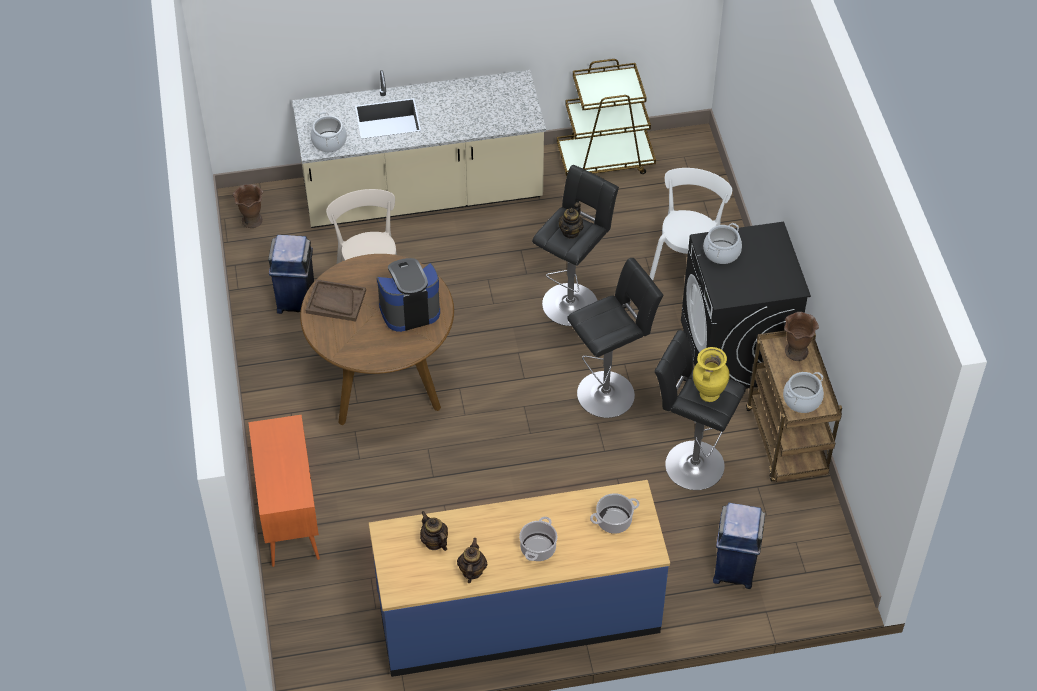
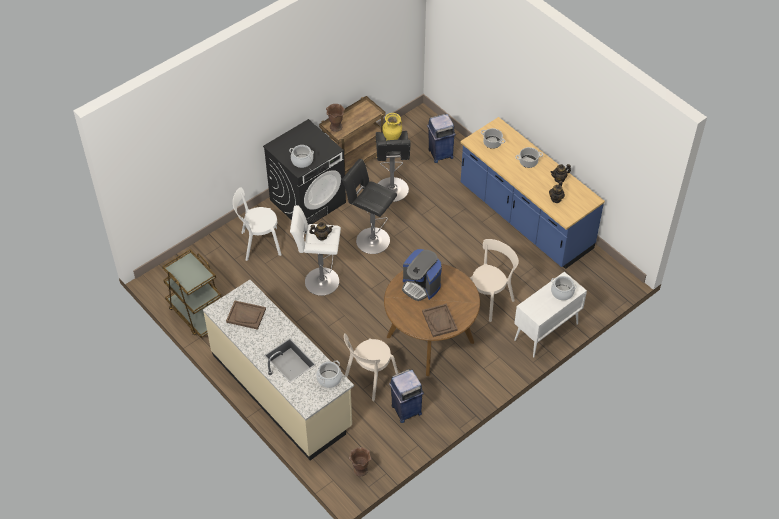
camera: 120 degrees left, 0 degrees up
(289, 517) = (545, 332): orange cabinet -> white cabinet
(398, 481) = (489, 299): none -> beige chair
(488, 104) = (246, 315): none -> brown tray
(572, 301) = (319, 281): black stool -> white stool
(802, 400) = (364, 115): cooking pot -> cooking pot (562, 292)

